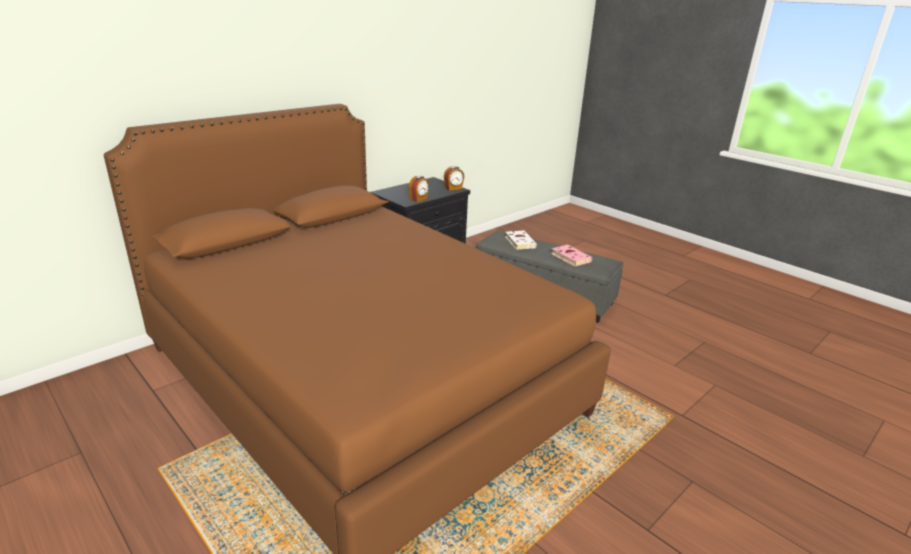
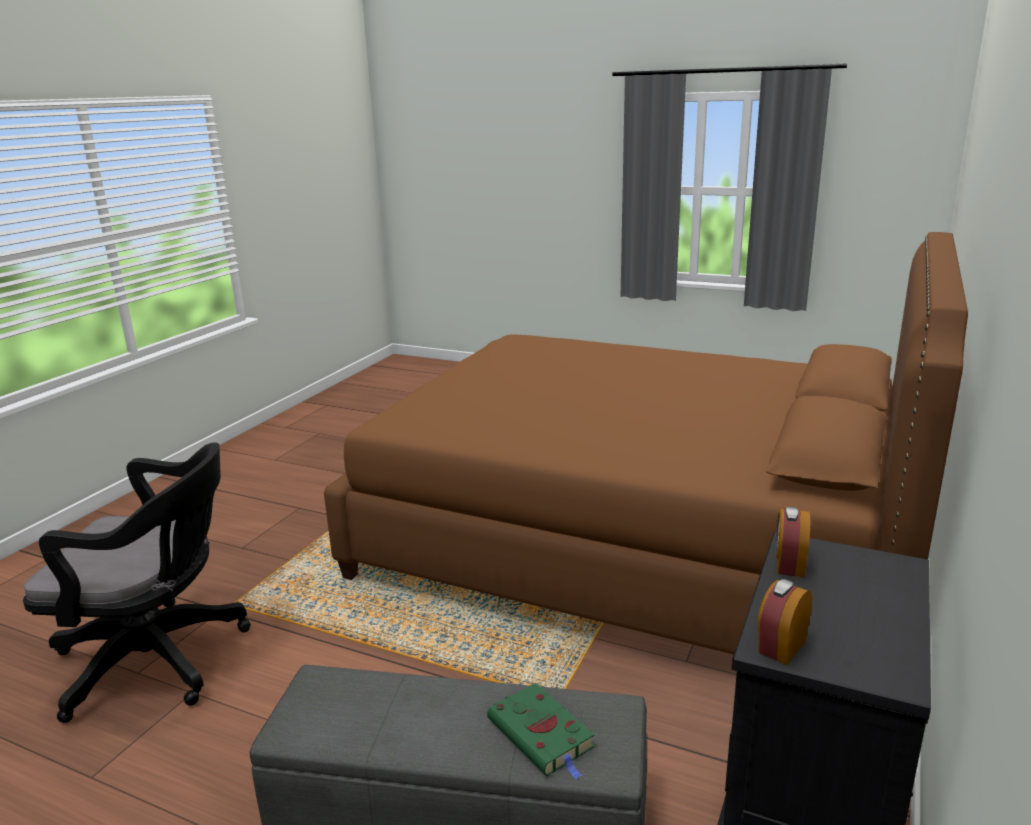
camera: 160 degrees right, 5 degrees down
(519, 242) = (542, 735): white book -> green book
(569, 257) = (394, 708): pink book -> none
(705, 389) = (160, 660): none -> black office chair

